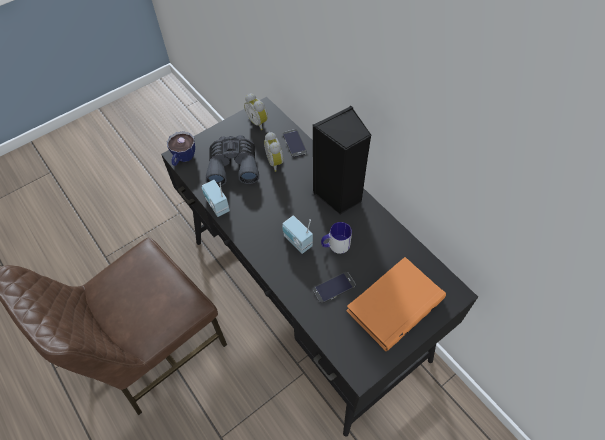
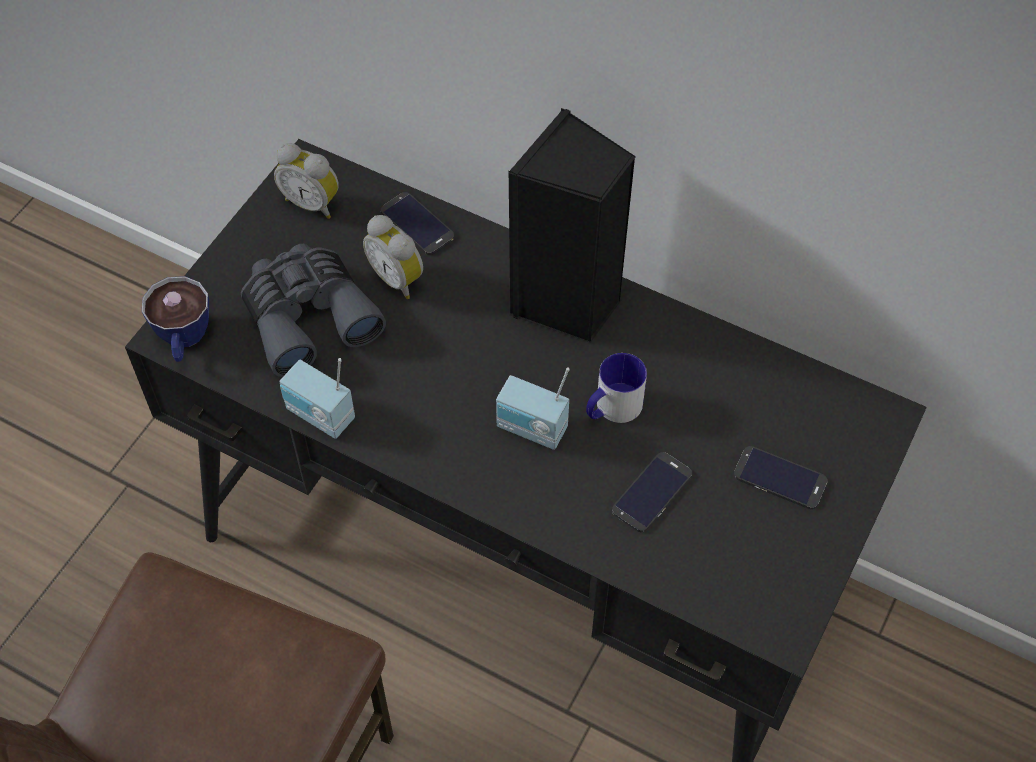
camera: 25 degrees left, 0 degrees up
(393, 303) = (780, 478): orange book -> phone

